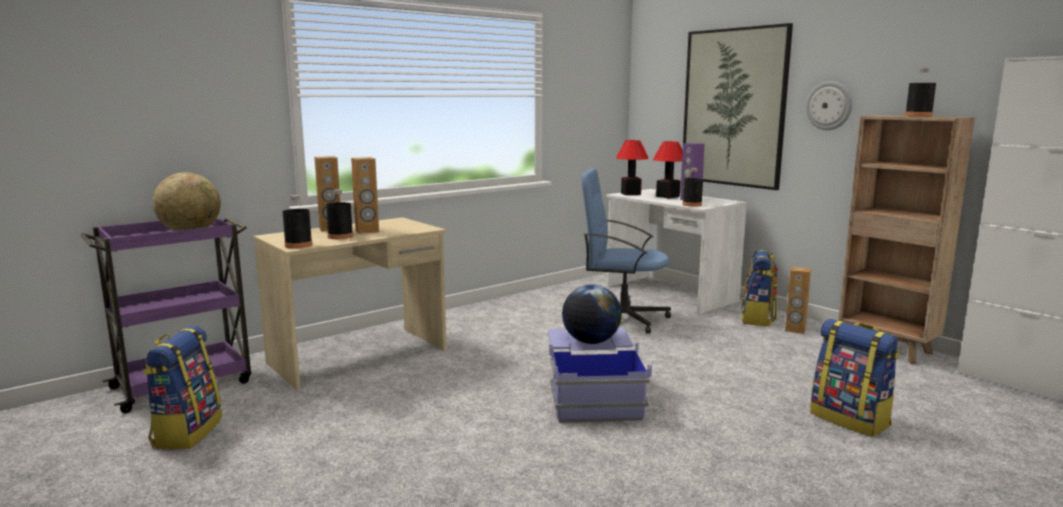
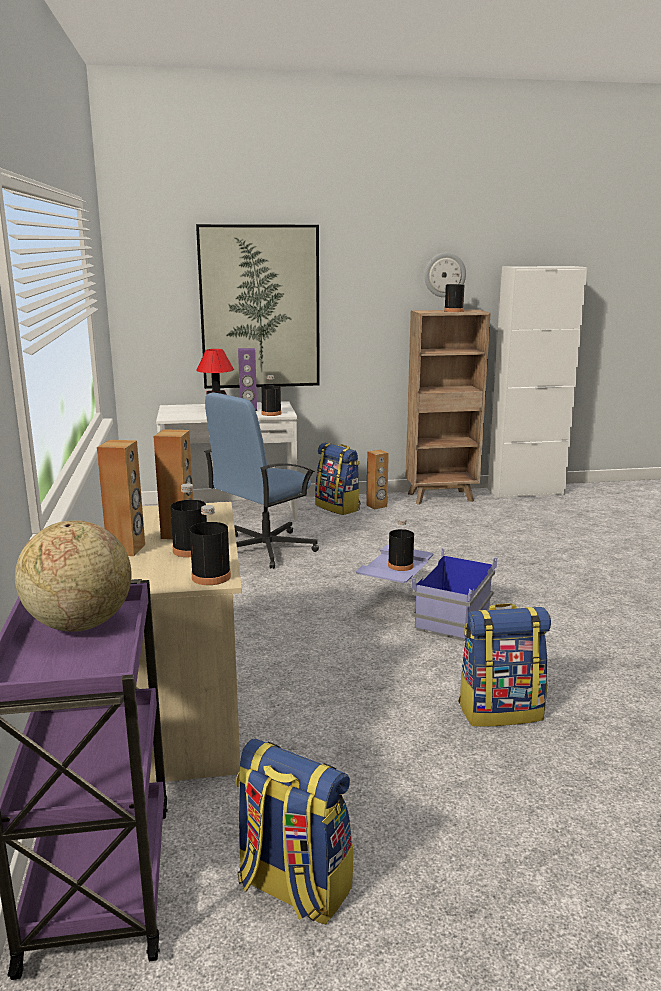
camera: 60 degrees left, 5 degrees up
(590, 342) = (400, 565): globe -> black bottle
(630, 194) = (175, 415): table lamp -> none
(829, 105) = (360, 303): wall clock -> wall clock (444, 275)
(850, 419) = (538, 547): backpack -> backpack (500, 711)

